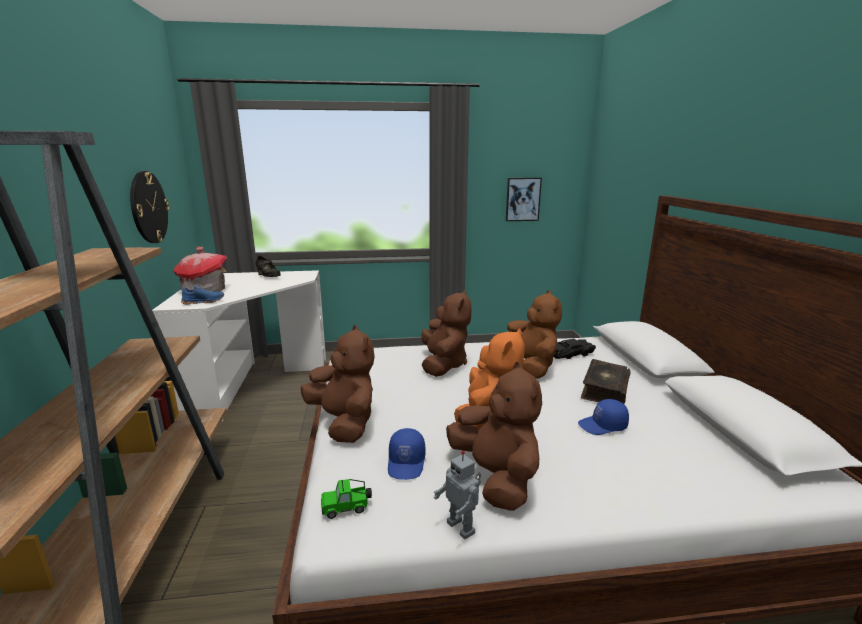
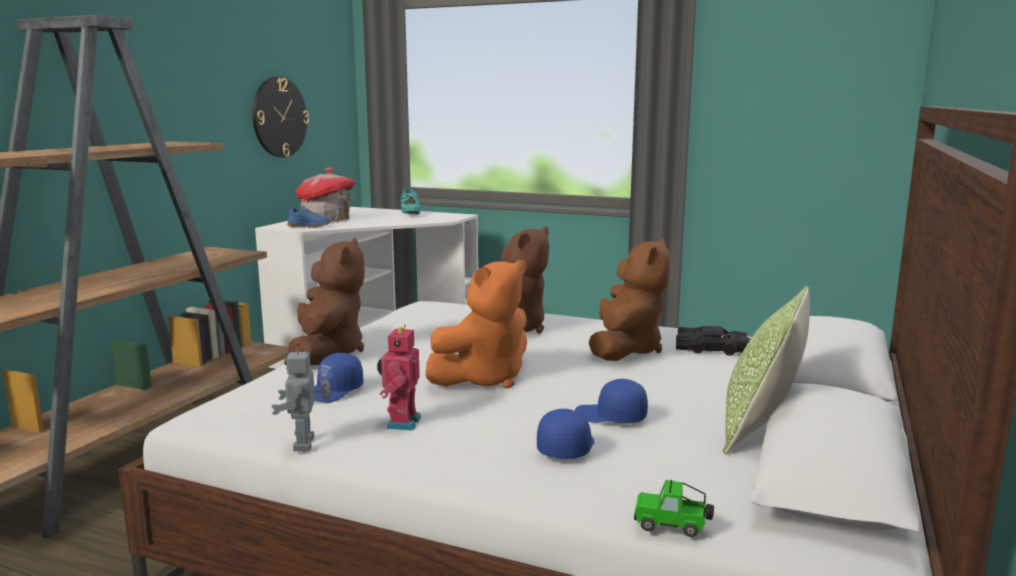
camera: 30 degrees right, 5 degrees down
(268, 277) = (410, 214): black shoe -> turquoise shoe
(347, 508) = (233, 405): toy car -> toy car (673, 525)
(496, 477) = (401, 423): brown plush toy -> toy robot
(522, 199) = (792, 128): picture -> none
(604, 390) = (686, 389): book -> none
(617, 461) = (565, 447): none -> blue cap
(676, 409) = (760, 428): none -> pillow

